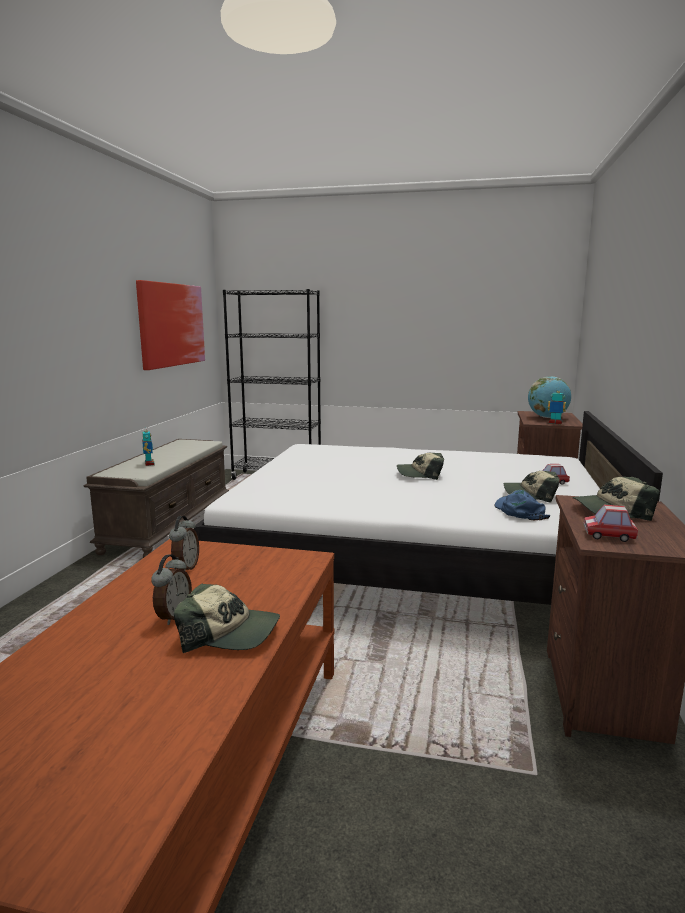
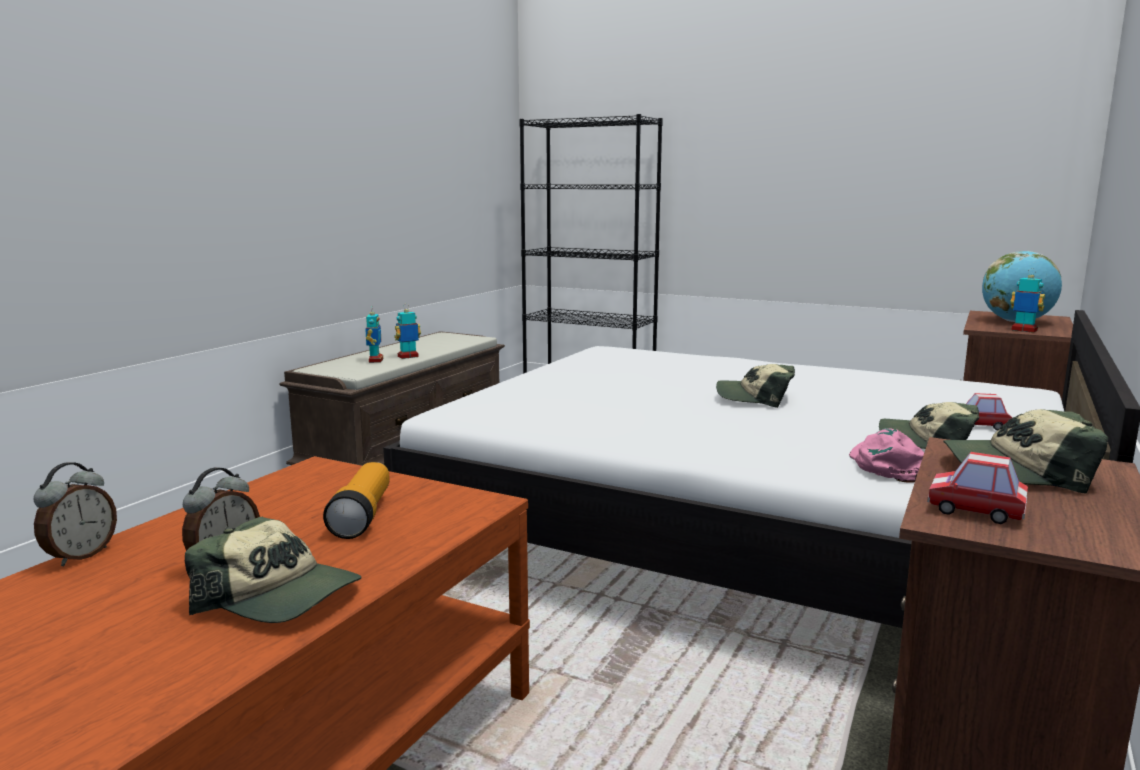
camera: 15 degrees right, 0 degrees up
(171, 325) = (438, 168): picture -> none
(171, 459) = (408, 357): none -> toy robot
(185, 568) = (298, 498): alarm clock -> alarm clock (80, 555)
(239, 575) = (362, 516): none -> flashlight
(519, 511) = (888, 465): blue cap -> pink cap

